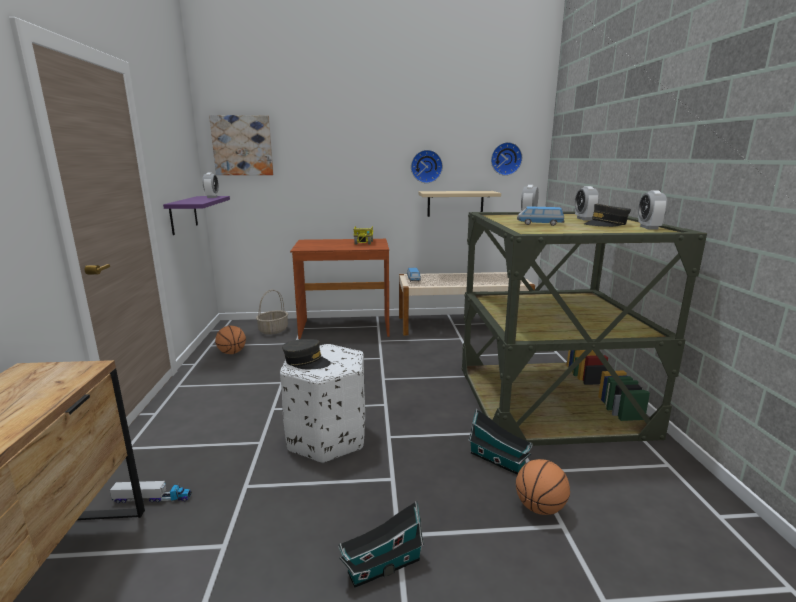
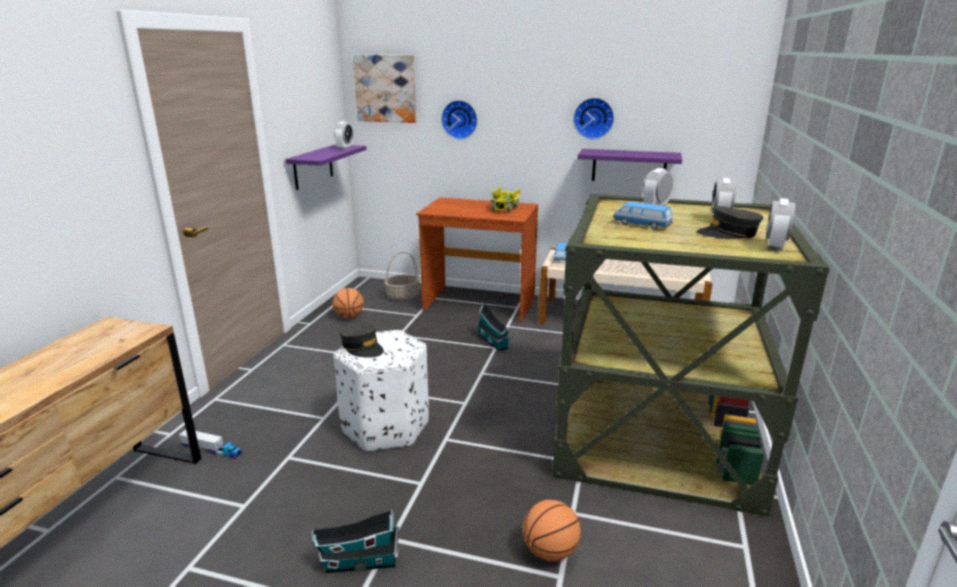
camera: 20 degrees right, 5 degrees up
(455, 203) = (629, 166): beige shelf -> purple shelf
(498, 461) = (542, 492): toy house -> toy house (493, 342)
(505, 159) = (702, 111): wall clock -> wall clock (460, 119)

